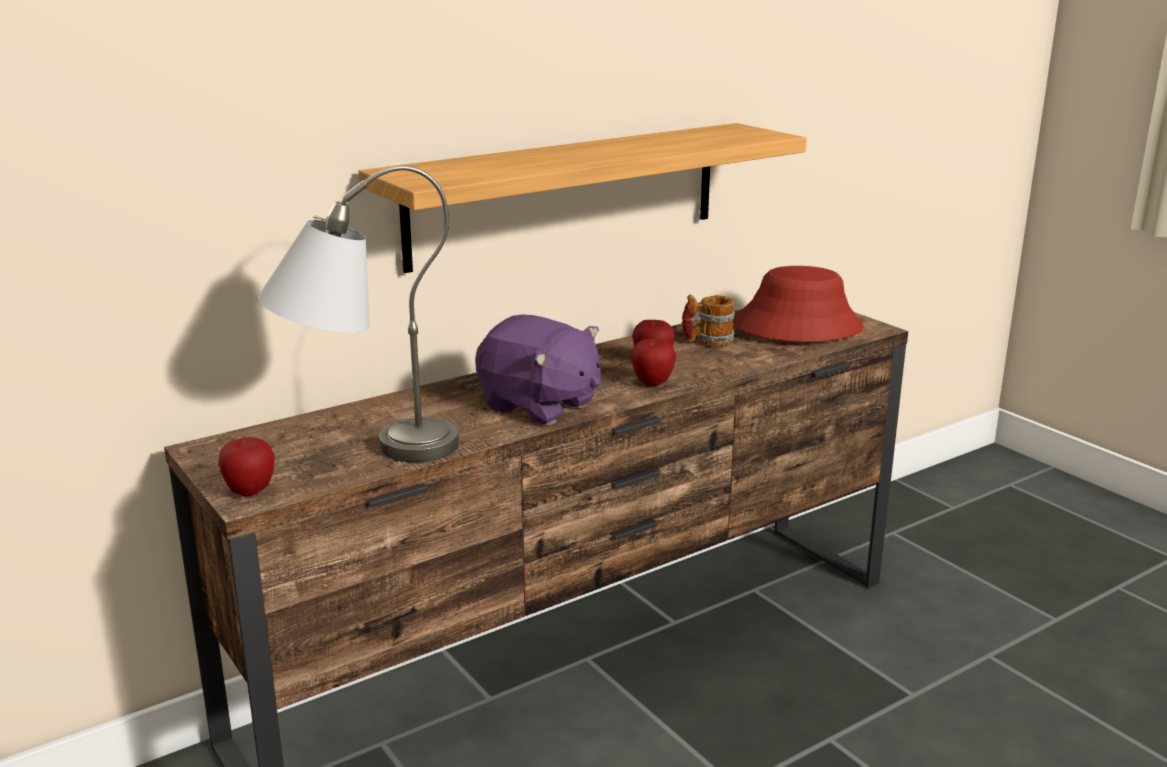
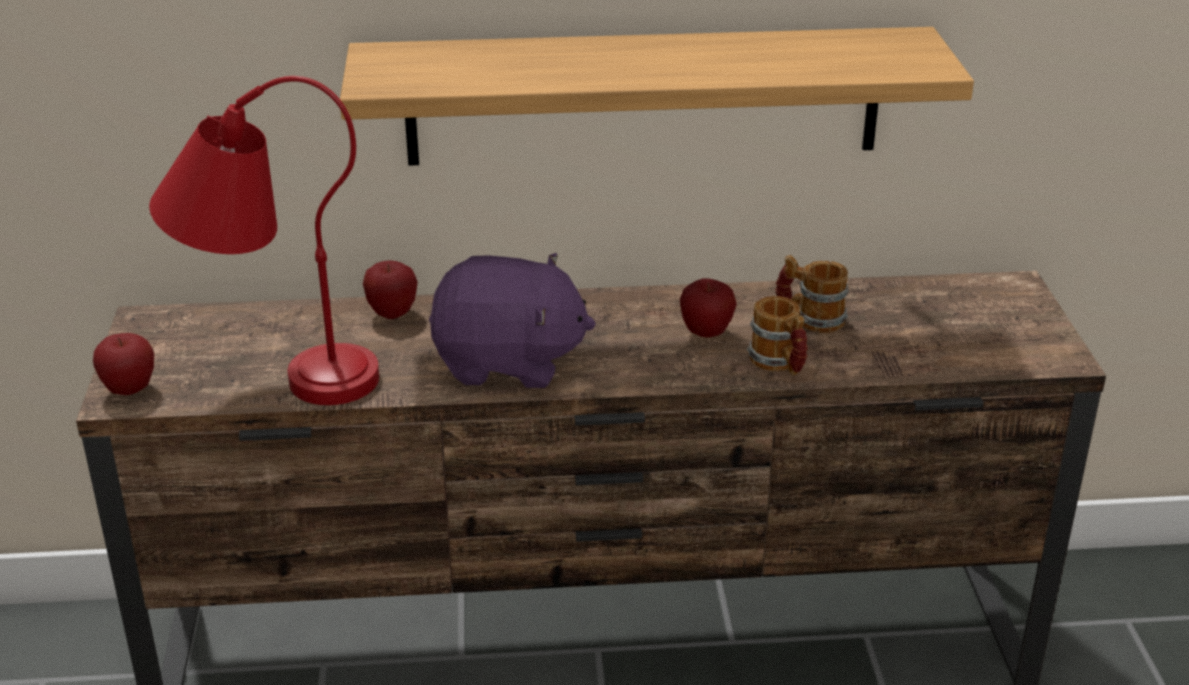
camera: 30 degrees right, 10 degrees up
(365, 451) = (276, 371): grey table lamp -> red table lamp
(540, 406) = (508, 363): purple plush toy -> purple plush toy turned 60 degrees counterclockwise
(652, 383) = (669, 366): apple -> apple (392, 314)
(720, 366) = (779, 364): none -> mug
(797, 326) = (957, 325): red hat -> none

